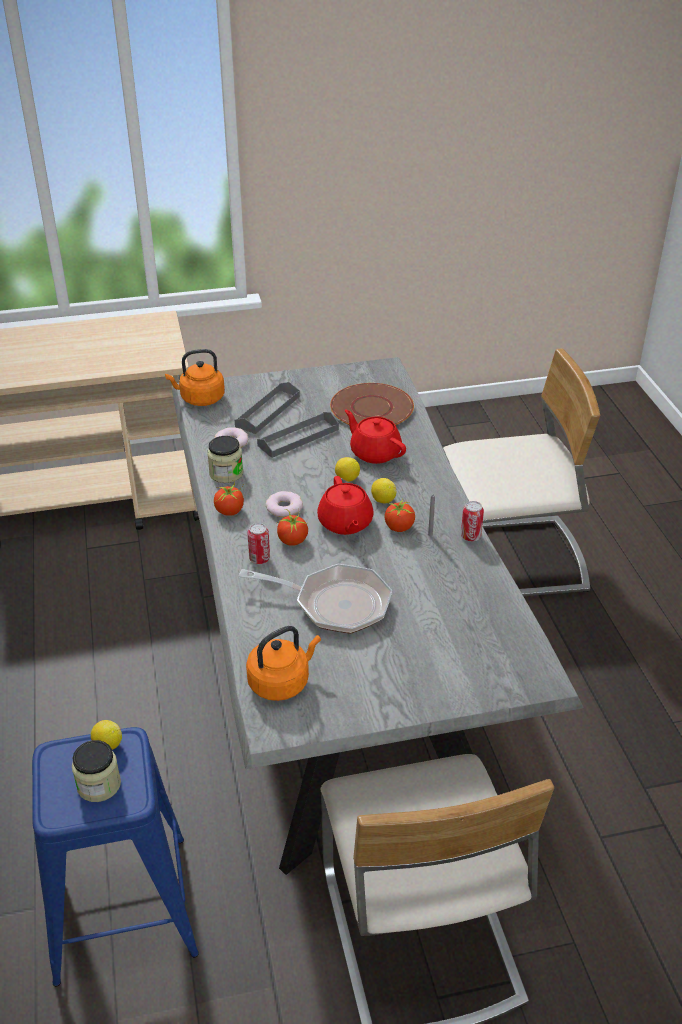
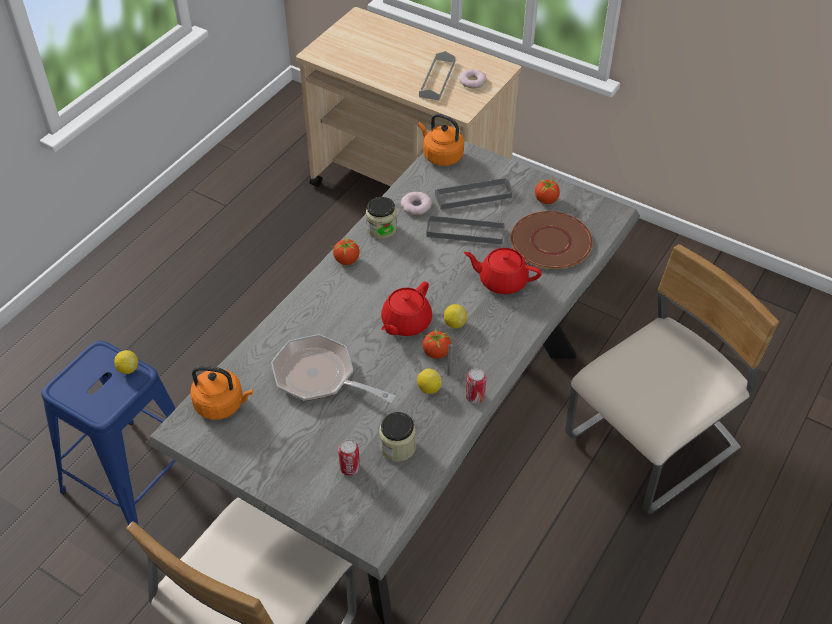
camera: 45 degrees right, 10 degrees up
(99, 785) = (97, 389): jar -> jar (397, 447)
(115, 350) = (437, 79): none -> grey tray
(259, 559) = (319, 309): can -> can (349, 468)
(284, 507) = (383, 282): donut -> donut (472, 81)
(292, 540) = (356, 311): tomato -> tomato (546, 200)
(334, 604) = (320, 377): frying pan -> frying pan turned 150 degrees clockwise
(347, 479) = (453, 289): lemon -> lemon (429, 388)
(375, 452) = (502, 281): red teapot -> red teapot turned 75 degrees counterclockwise
(510, 561) = (652, 446): beige chair -> beige chair turned 75 degrees counterclockwise

